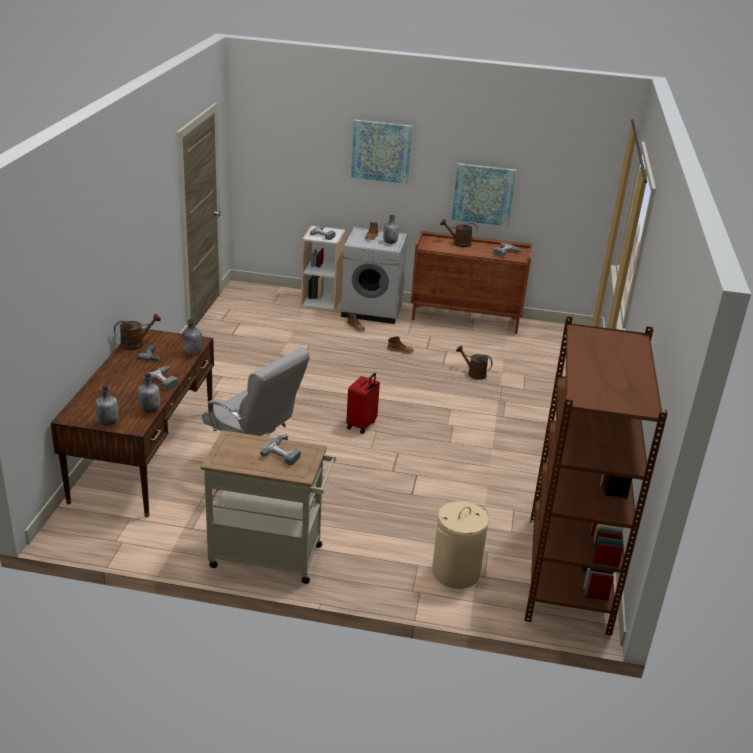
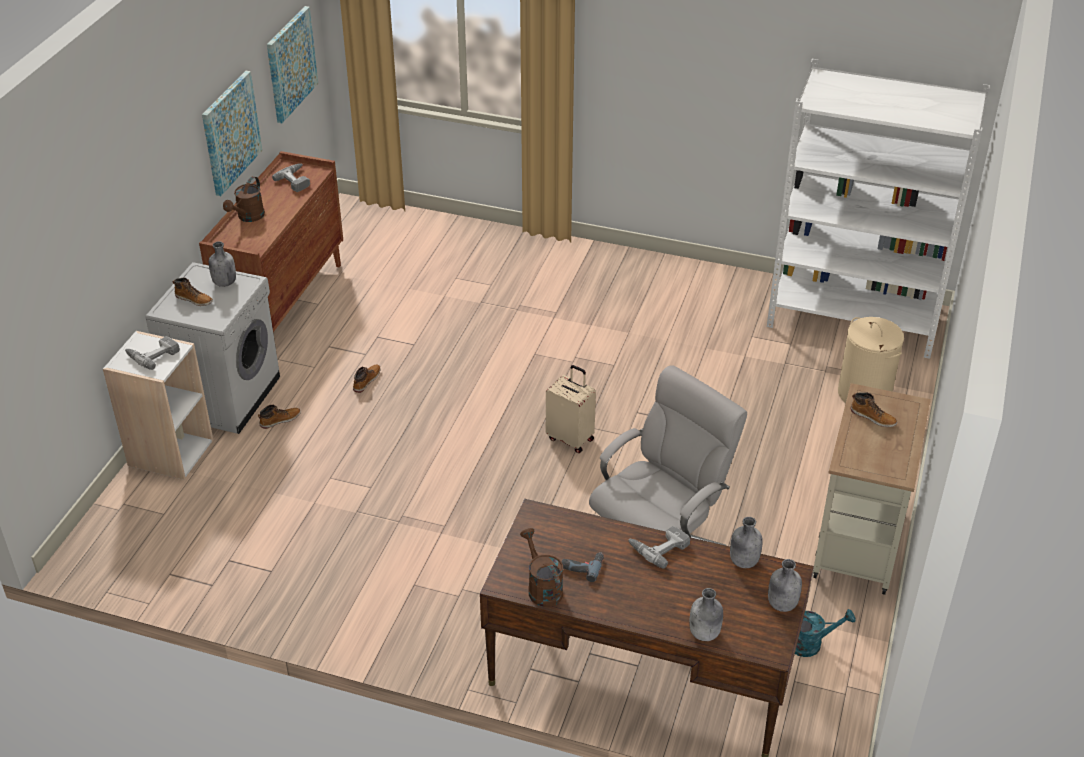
camera: 80 degrees left, 10 degrees up
(164, 527) = (811, 643): none -> turquoise watering can
(192, 352) = (572, 521): grey bottle -> grey bottle (704, 634)
(284, 453) = (873, 417): power drill -> boot
(362, 425) = (571, 438): red suitcase -> beige suitcase
(381, 151) = (134, 174): picture -> picture (291, 64)
(473, 373) = (445, 321): brown watering can -> none
(568, 573) = (853, 317): brown bookcase -> white bookcase

